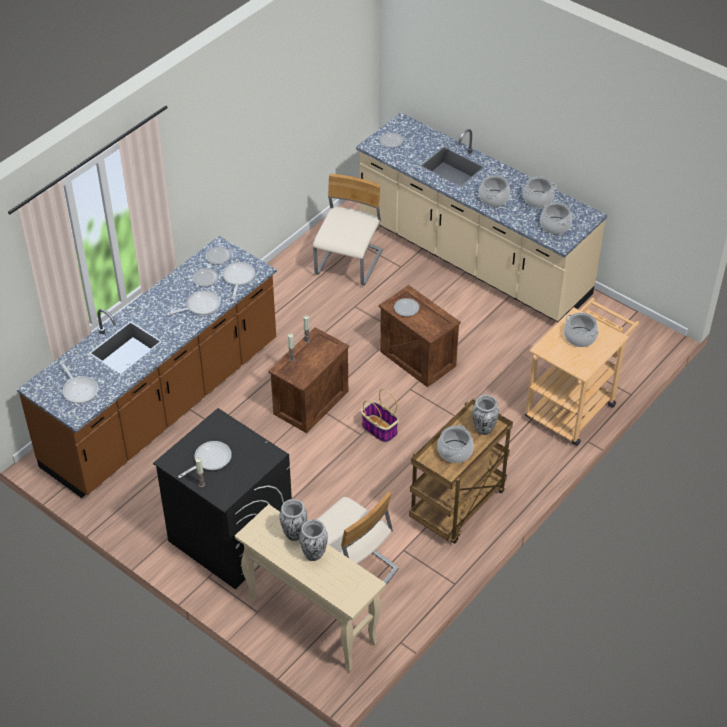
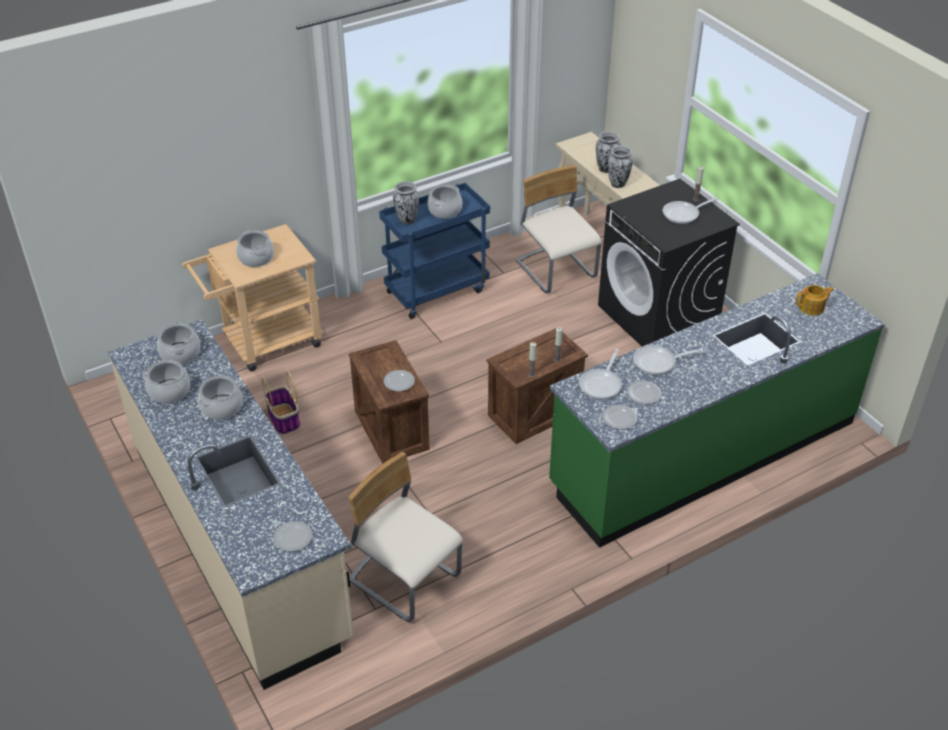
camera: 160 degrees left, 5 degrees down
(79, 389) = (812, 307): frying pan -> teapot
(163, 405) = (703, 453): brown counter -> green counter
(349, 264) = (405, 579): beige chair -> beige chair turned 90 degrees clockwise
(378, 429) = (474, 370): basket -> basket (284, 419)
(458, 507) = (437, 290): brown cart -> blue cart

